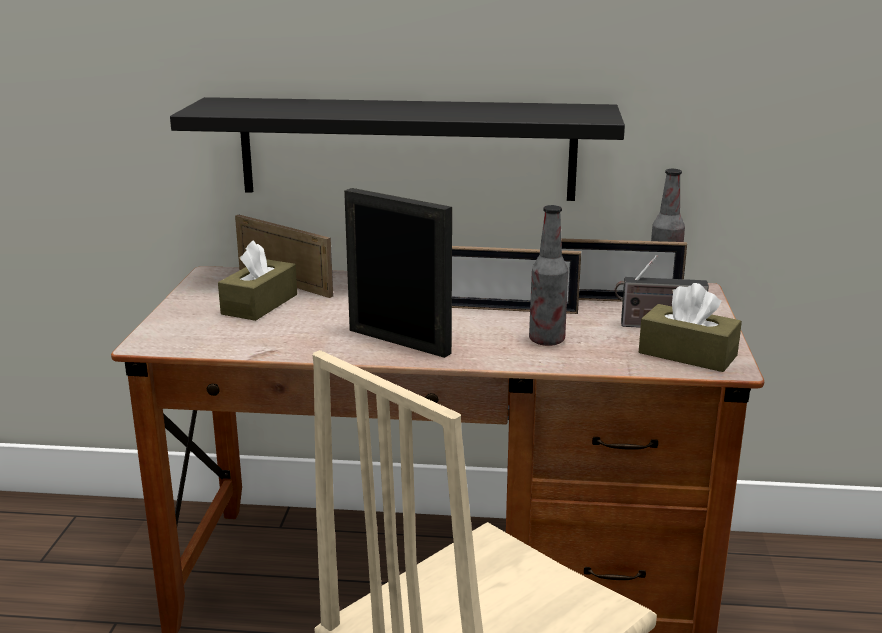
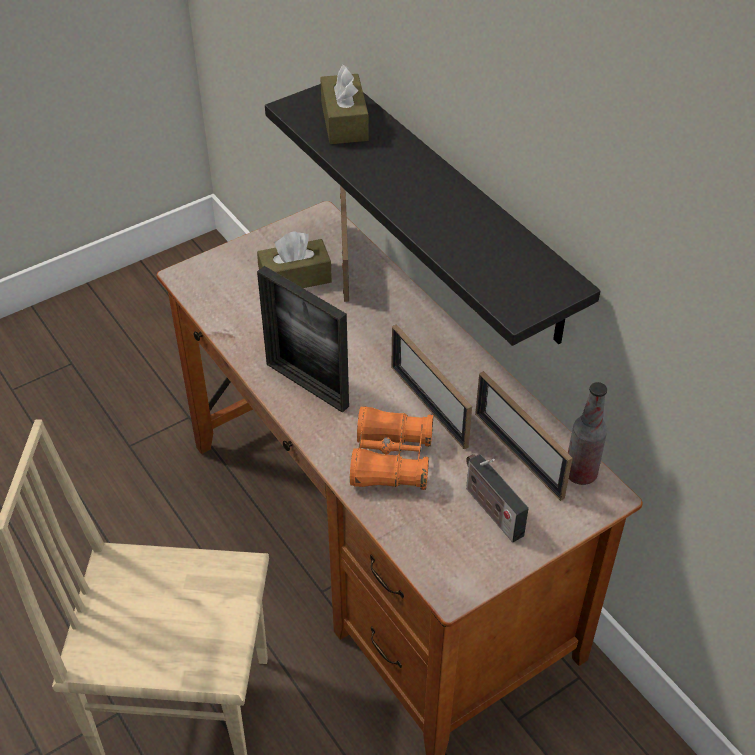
camera: 50 degrees right, 25 degrees up
(399, 341) = (307, 385): picture frame -> picture frame turned 135 degrees clockwise
(546, 340) = (391, 460): bottle -> orange binoculars
(687, 354) = (451, 554): brown tissue box -> brown tissue box (344, 122)

